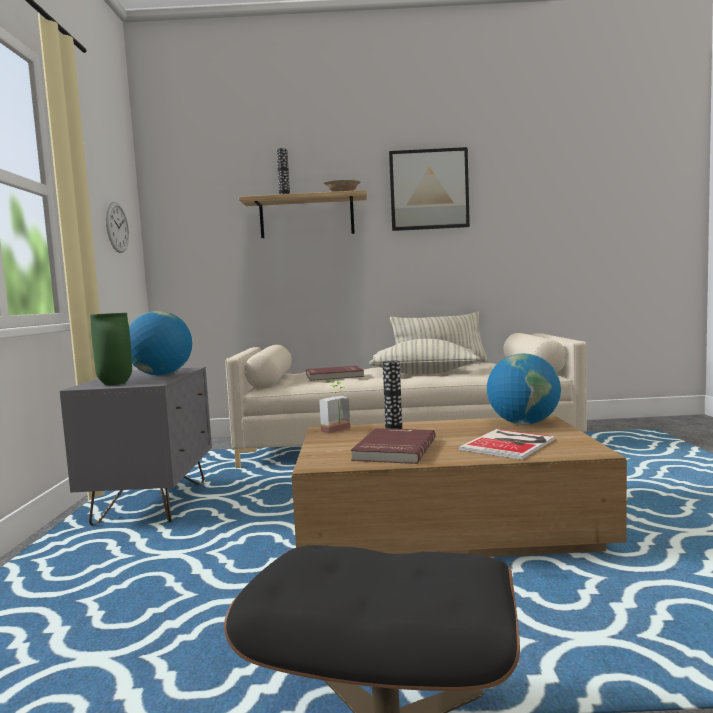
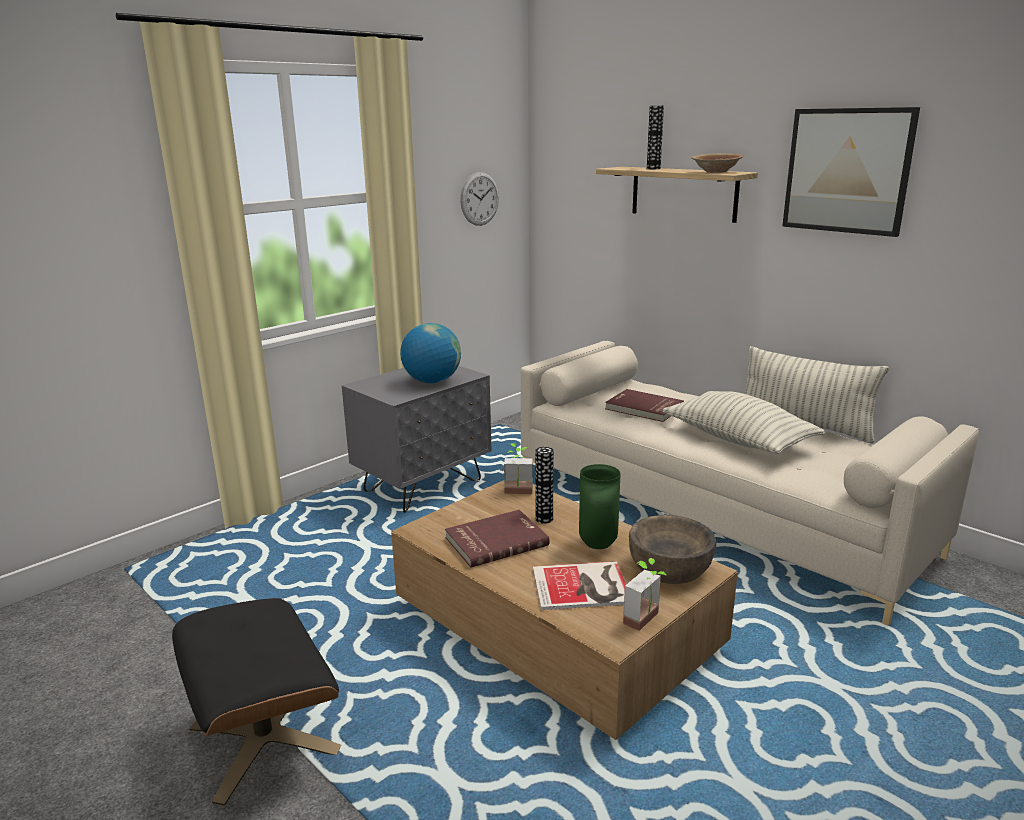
camera: 45 degrees right, 15 degrees up
(116, 383) = (382, 387): green vase -> green vase (599, 545)
(523, 423) = (670, 566): globe -> brown bowl
(583, 441) = (647, 621): none -> potted plant

